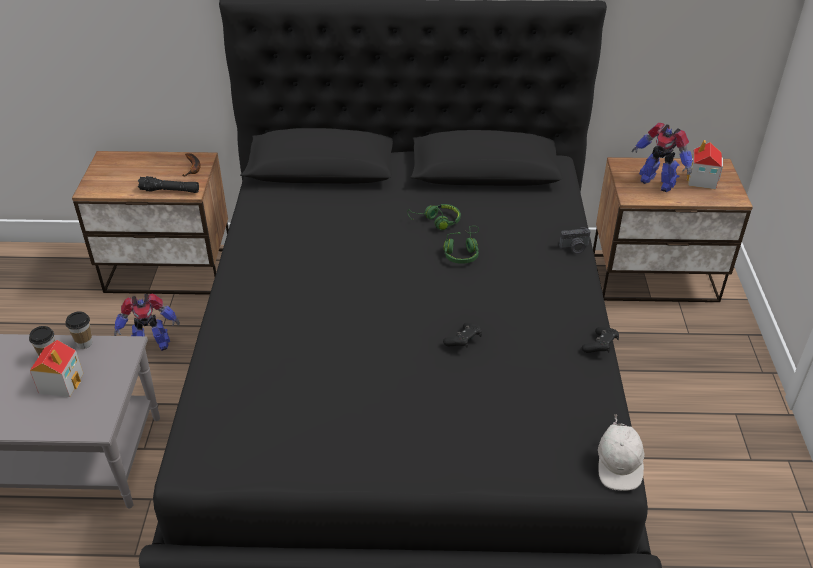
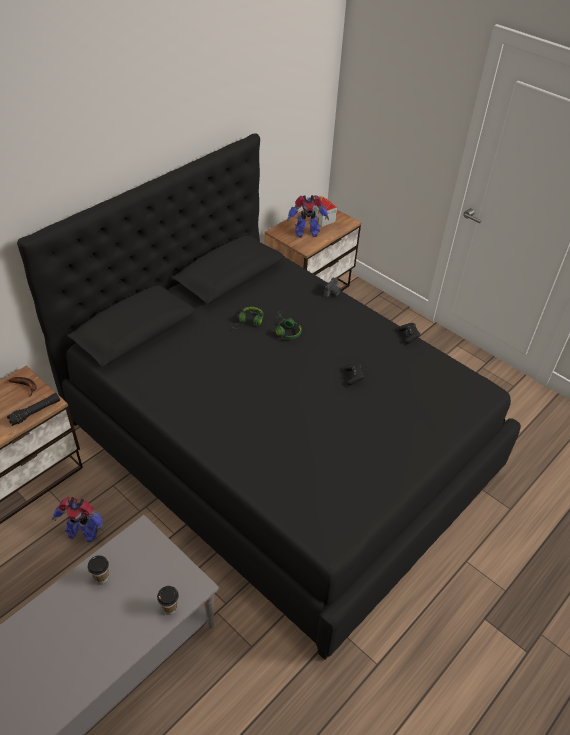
camera: 50 degrees left, 5 degrees up
(61, 382) = (135, 584): toy house -> none
(84, 343) = (111, 550): cup -> cup (170, 608)
(151, 345) = (83, 532): toy robot -> toy robot turned 75 degrees clockwise
(618, 465) = (486, 385): white cap -> none

